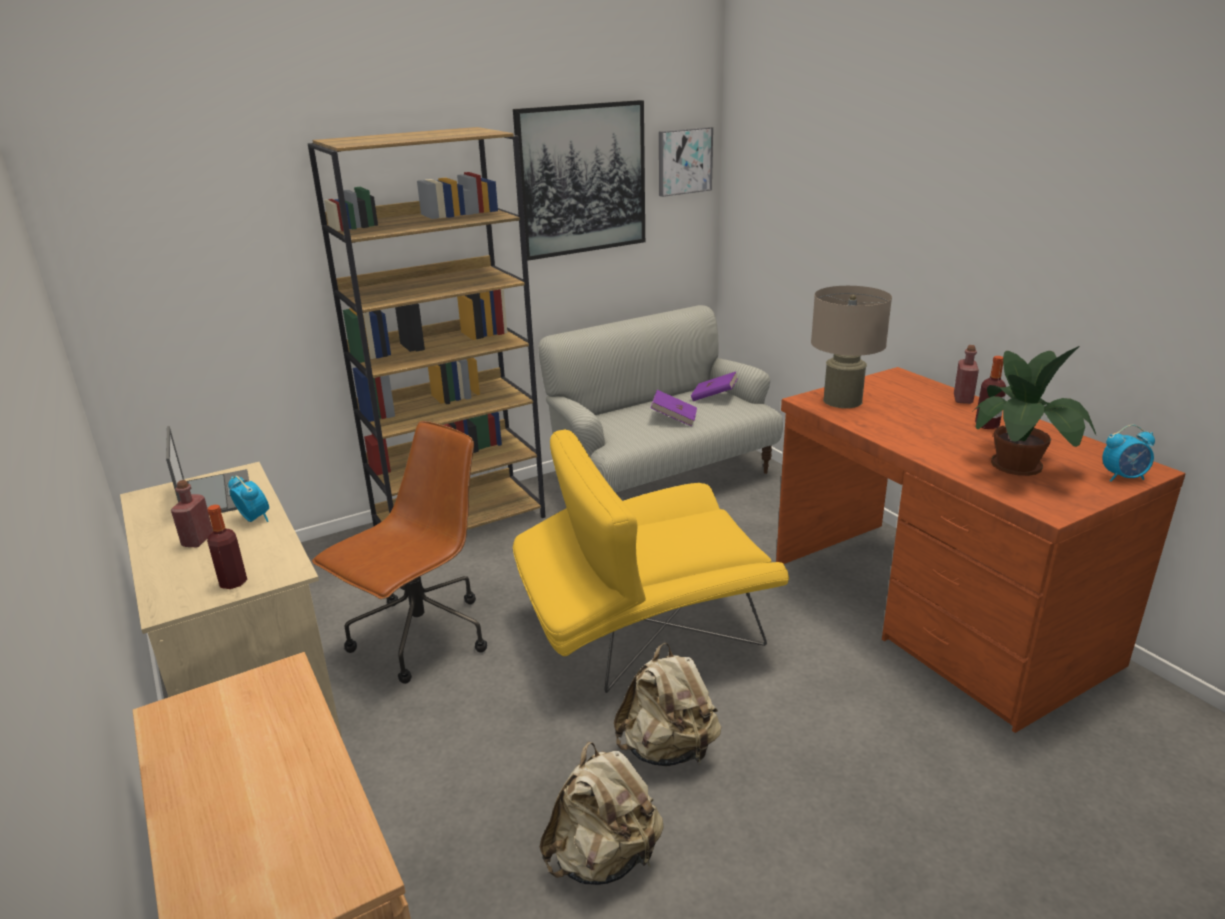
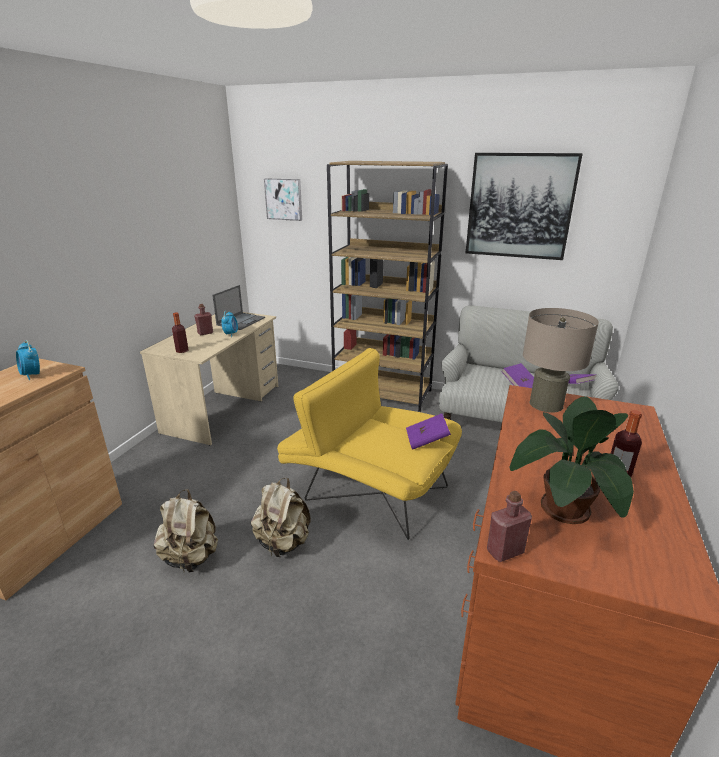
camera: 50 degrees right, 0 degrees up
(419, 638) = (289, 429): brown office chair -> none
(684, 161) = (616, 205): picture -> picture (284, 199)
(709, 516) = (427, 440): none -> purple book
(963, 399) = (650, 449): red bottle -> red bottle (505, 551)
(1123, 477) = (643, 580): alarm clock -> alarm clock (32, 375)

